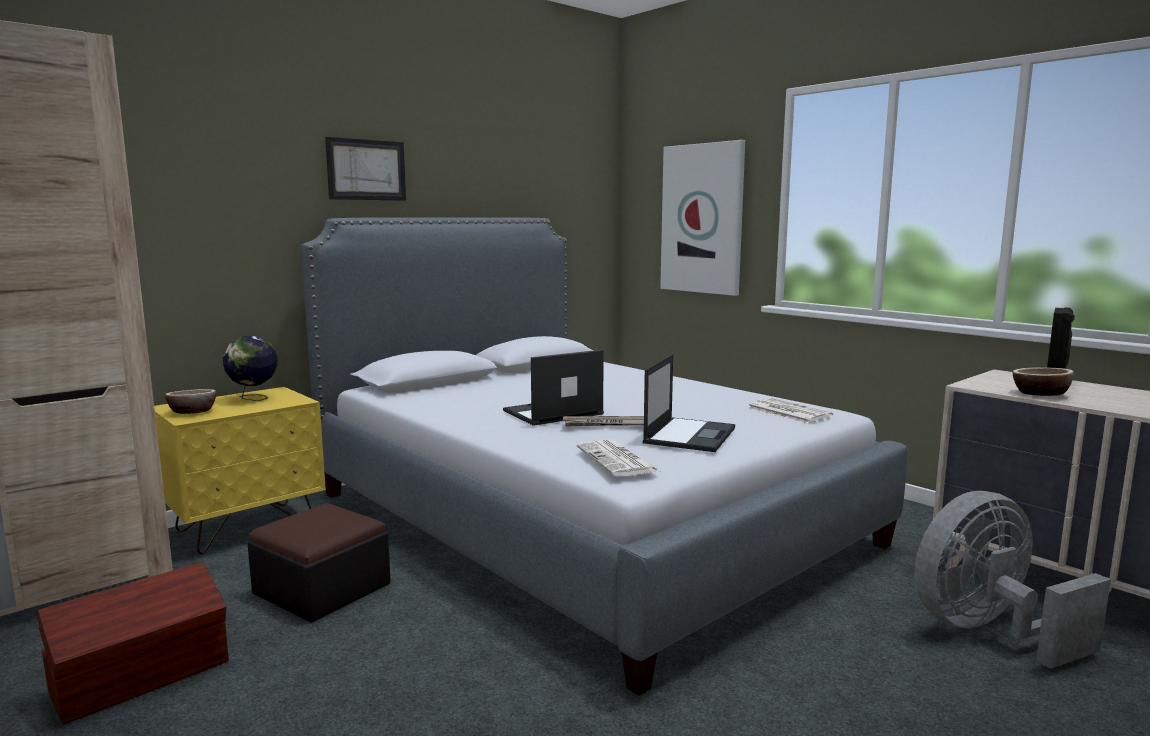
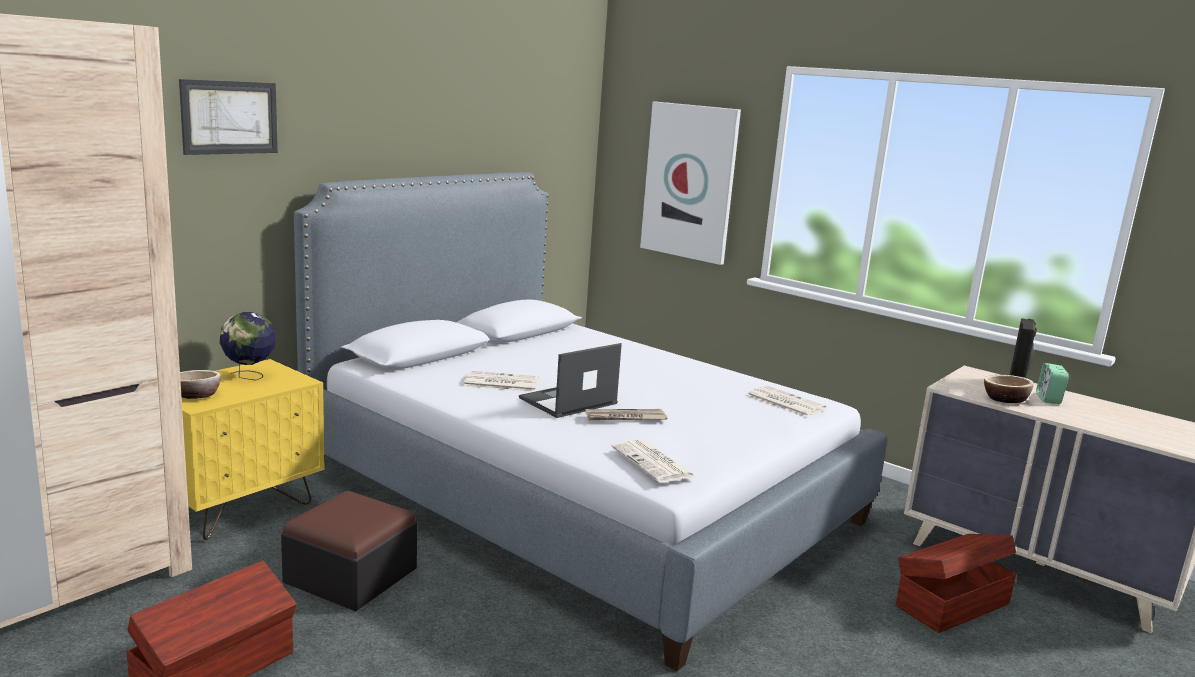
camera: 10 degrees left, 5 degrees up
(366, 170) = (357, 127): picture -> picture (229, 117)
(492, 400) = (500, 383): none -> newspaper
(690, 435) = (706, 431): laptop -> none
(987, 631) = (950, 604): grey fan -> brown storage box
(1095, 393) = (1048, 399): none -> alarm clock

